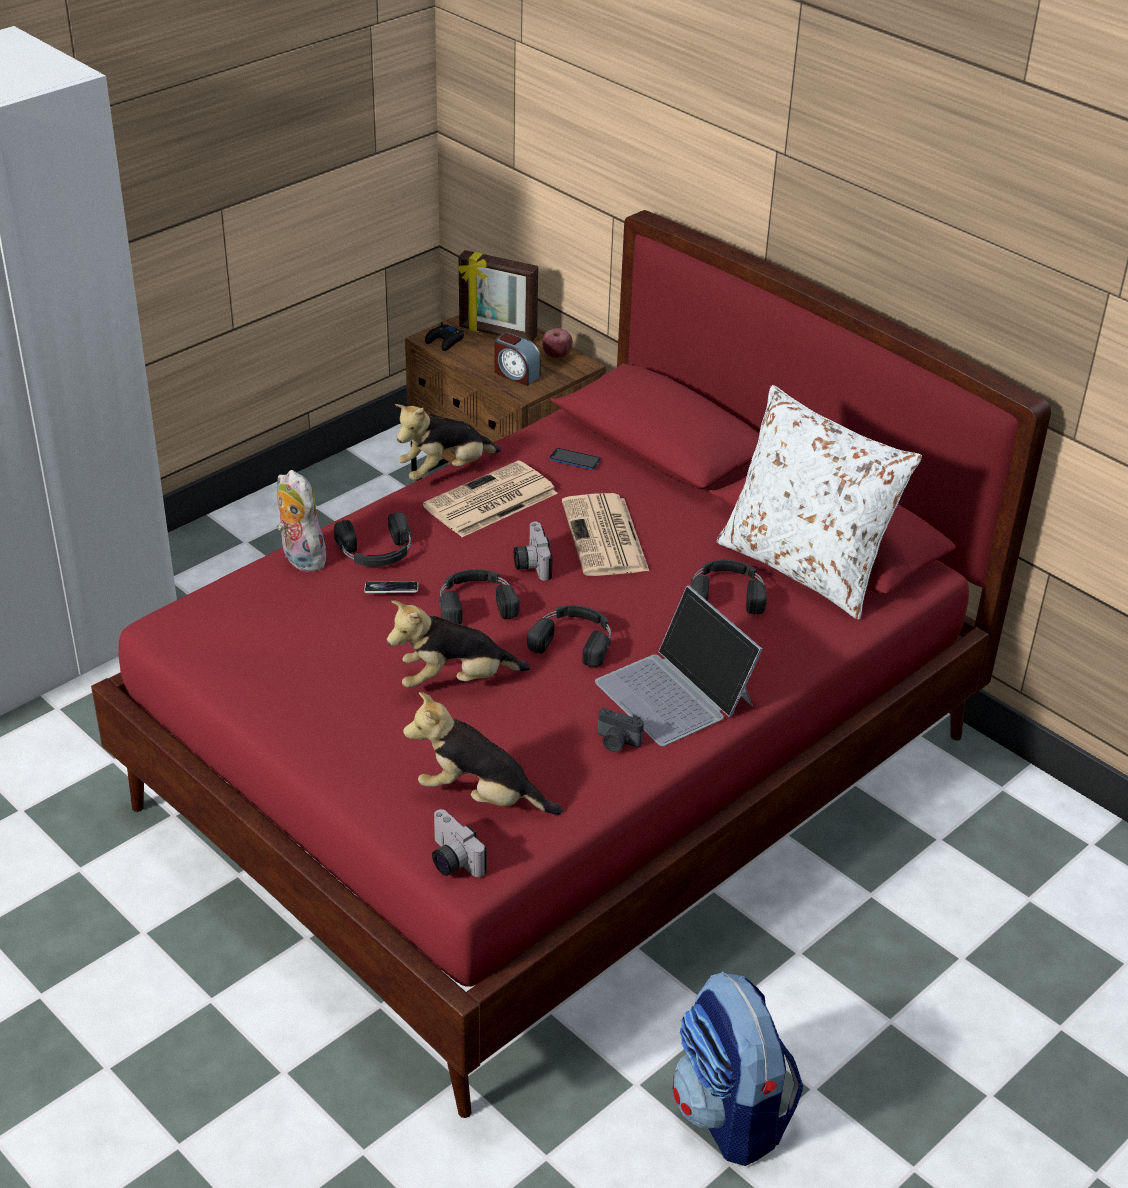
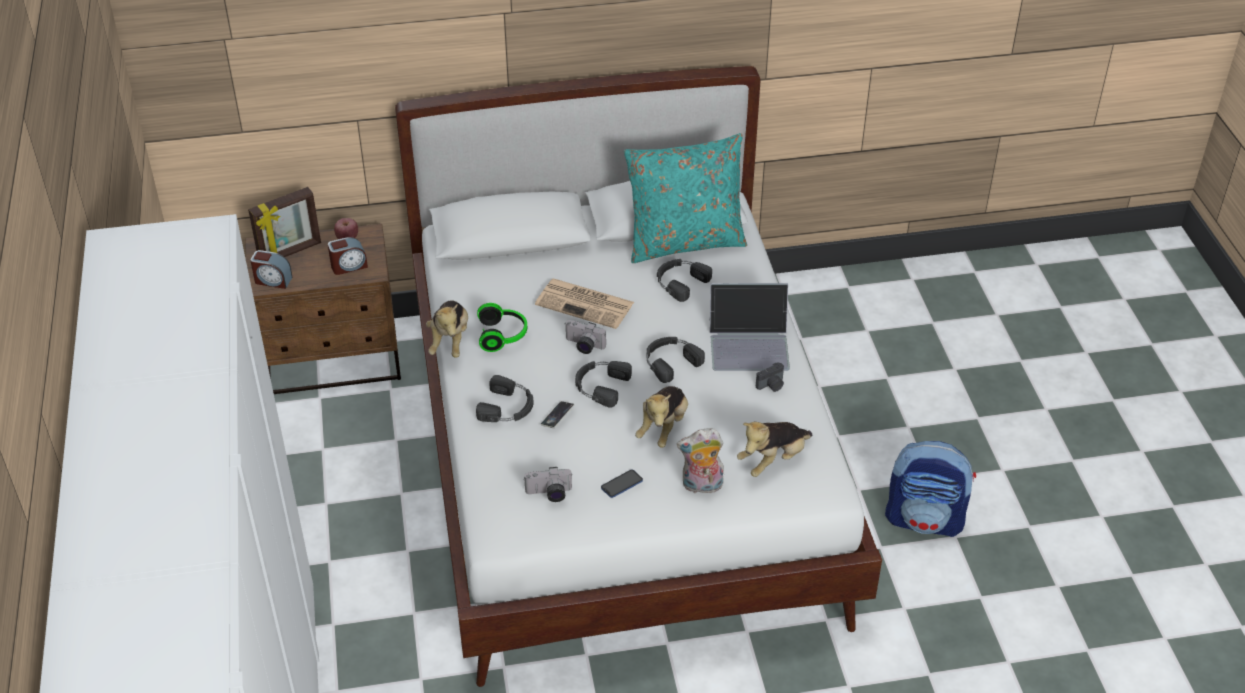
camera: 55 degrees left, 5 degrees up
(300, 558) = (481, 445): plush toy -> plush toy (701, 486)
(444, 341) = (273, 280): black game controller -> alarm clock
(451, 860) = (816, 494): camera -> camera (549, 494)
(489, 501) = (503, 335): newspaper -> headphones
(560, 772) = (623, 462): red bed -> white bed
(575, 460) = (495, 280): phone -> phone (621, 484)
(805, 567) = (685, 242): white pillow -> turquoise pillow

